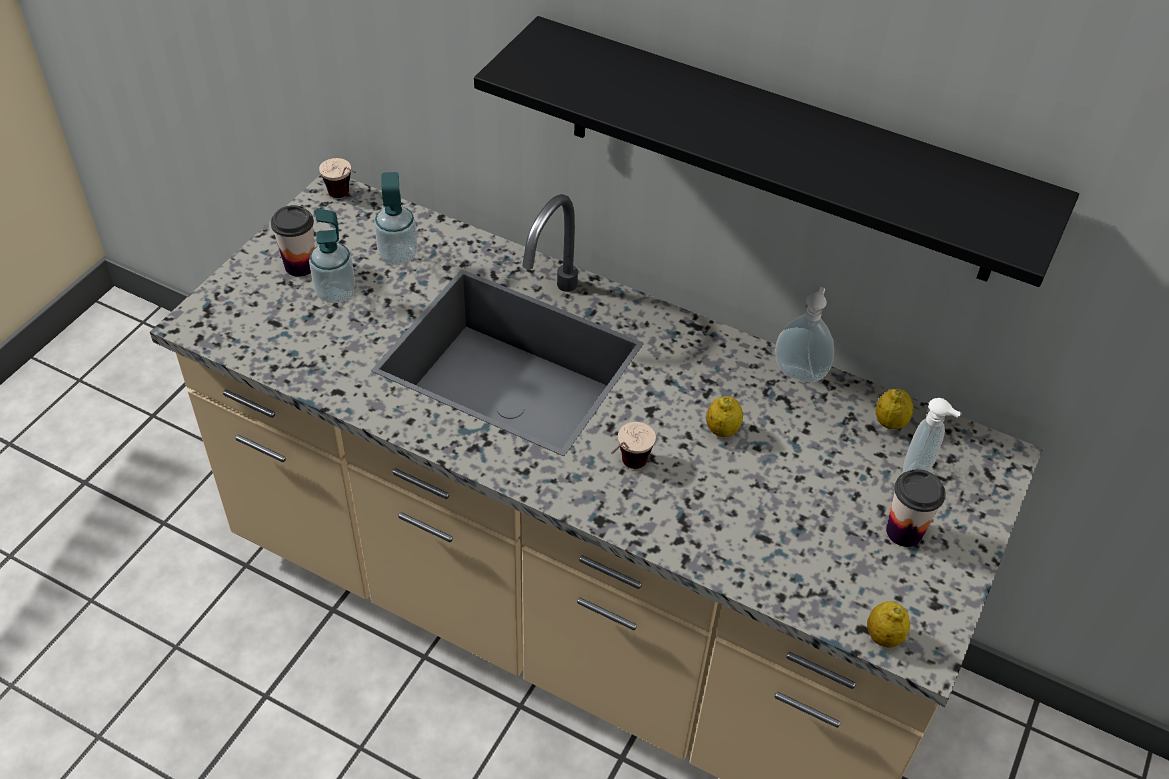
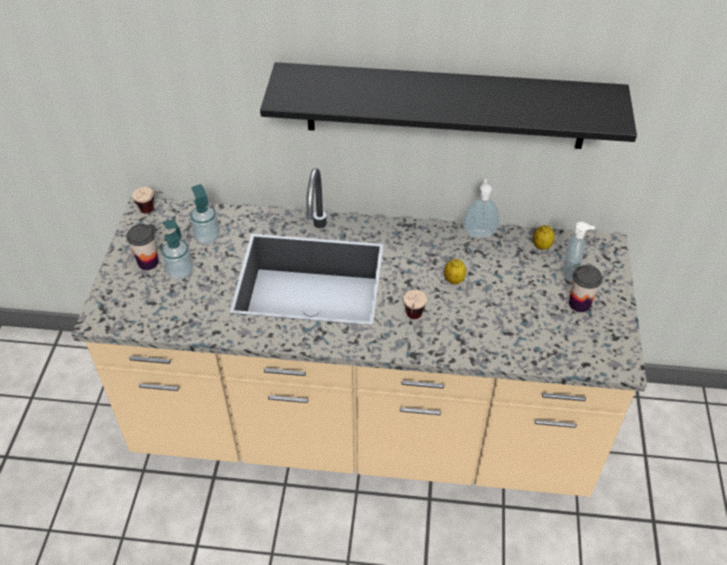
camera: 20 degrees left, 0 degrees up
(883, 636) = (598, 364): lemon -> none

